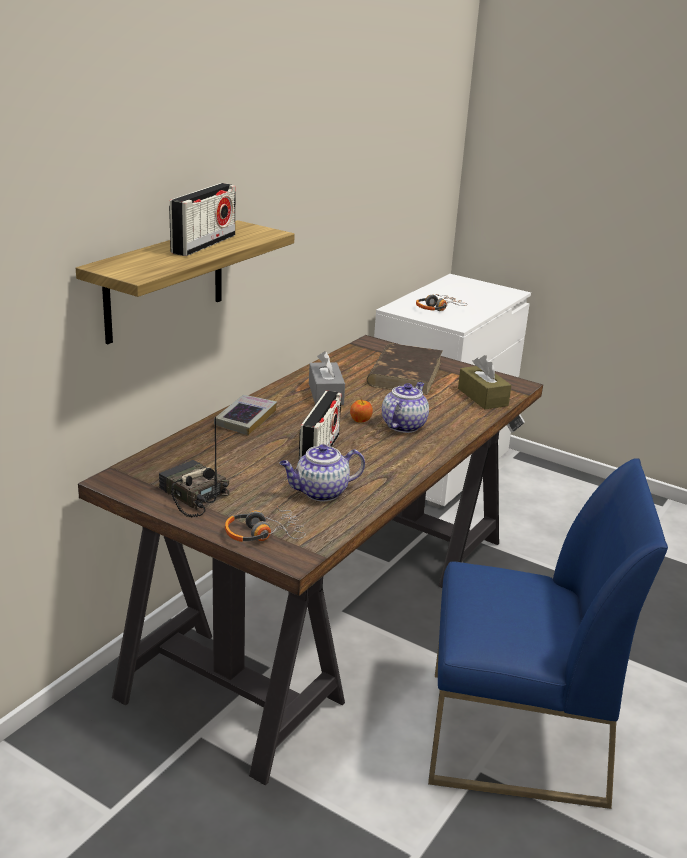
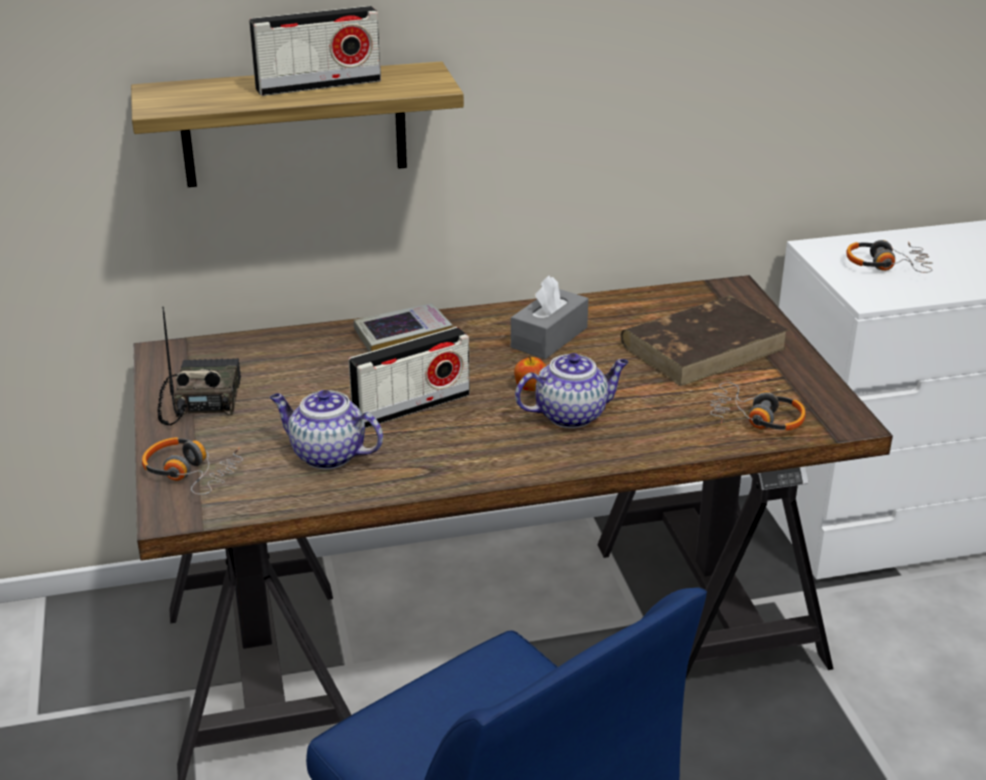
camera: 45 degrees right, 5 degrees up
(482, 397) = (755, 419): brown tissue box -> headphones

